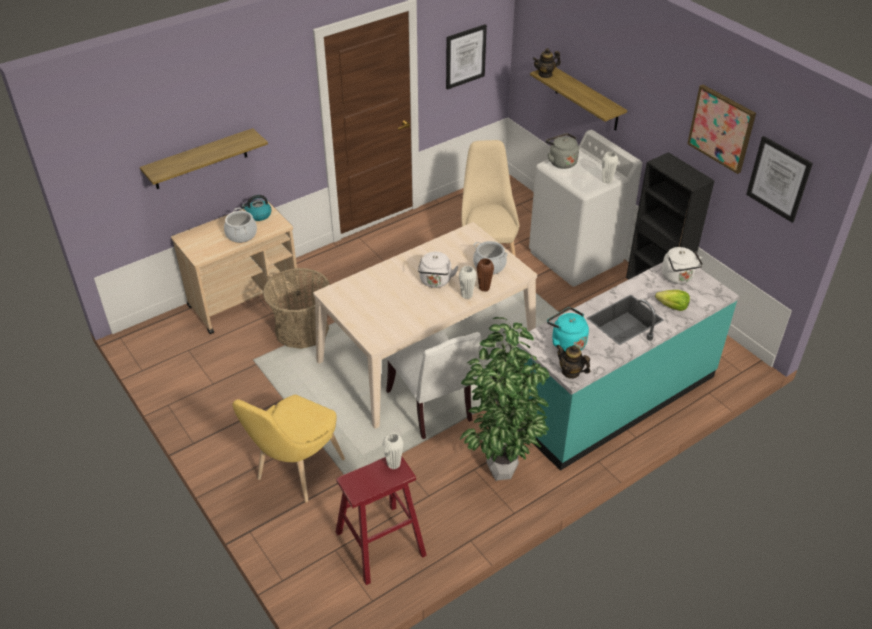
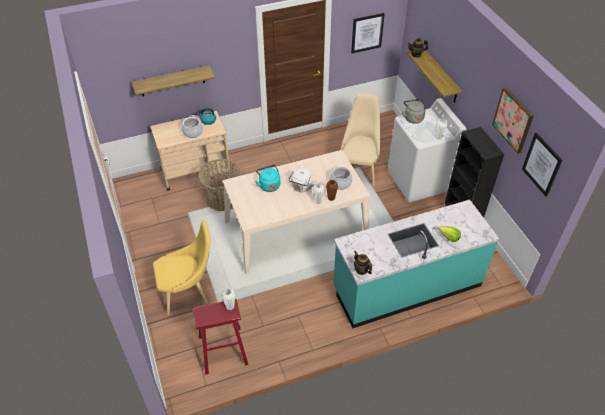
camera: 15 degrees right, 5 degrees up
(296, 473) = (188, 292): yellow chair -> yellow chair turned 150 degrees counterclockwise
(433, 407) = (286, 268): white chair -> none
(499, 473) = (312, 321): potted plant -> none
(566, 342) = (367, 248): turquoise kettle -> turquoise kettle (269, 185)
(678, 277) = (462, 217): white kettle -> none

